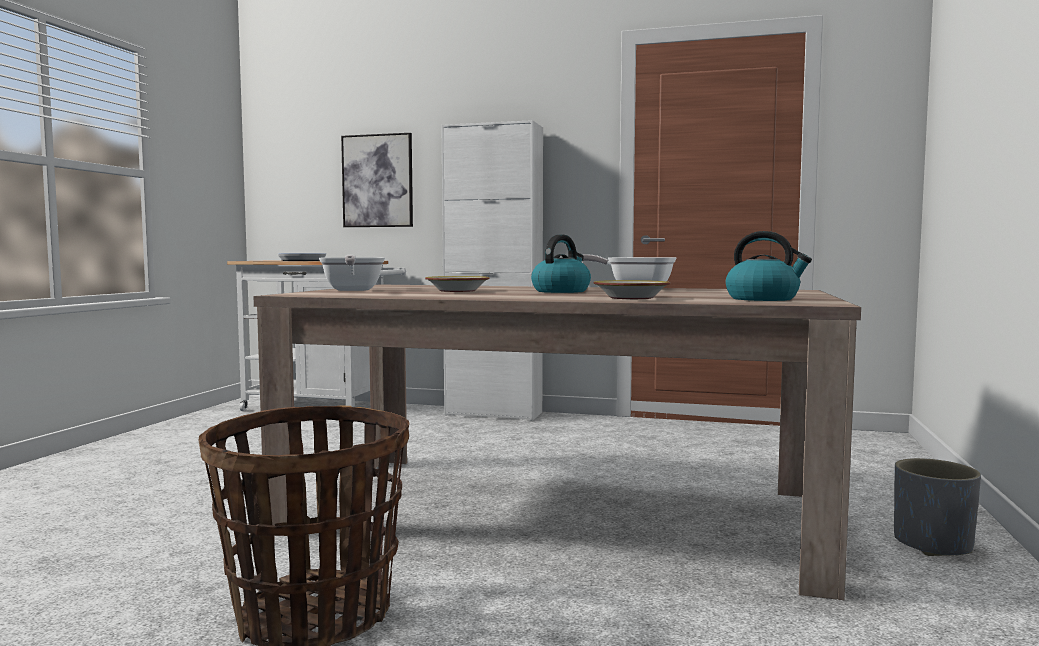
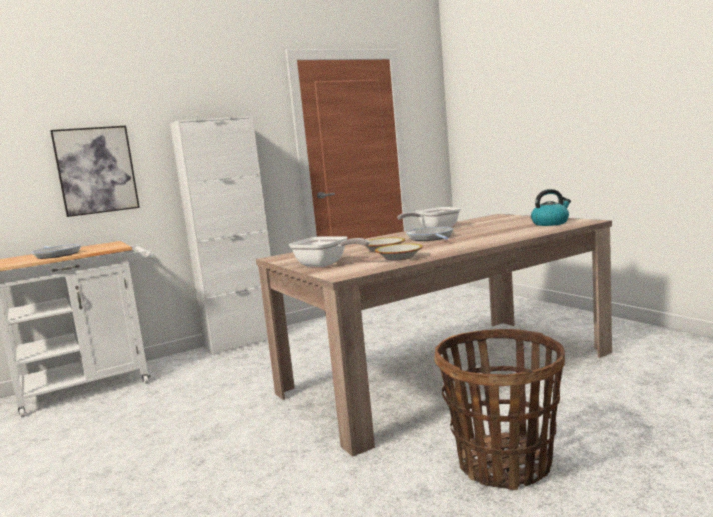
camera: 45 degrees left, 5 degrees up
(561, 291) = (431, 238): kettle -> frying pan
(631, 298) = (508, 234): bowl -> bowl (399, 257)
(933, 545) = (580, 323): grey planter -> none

